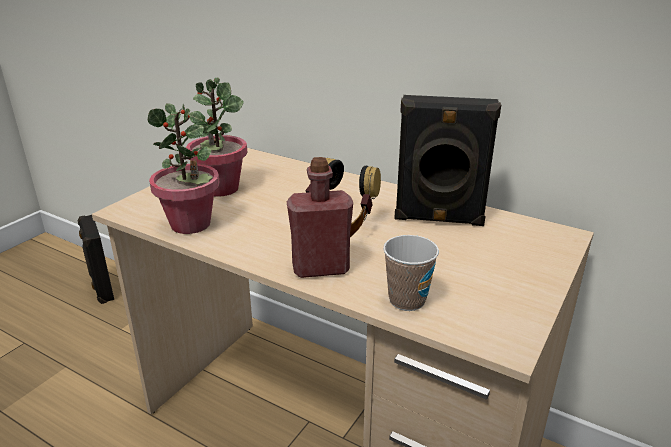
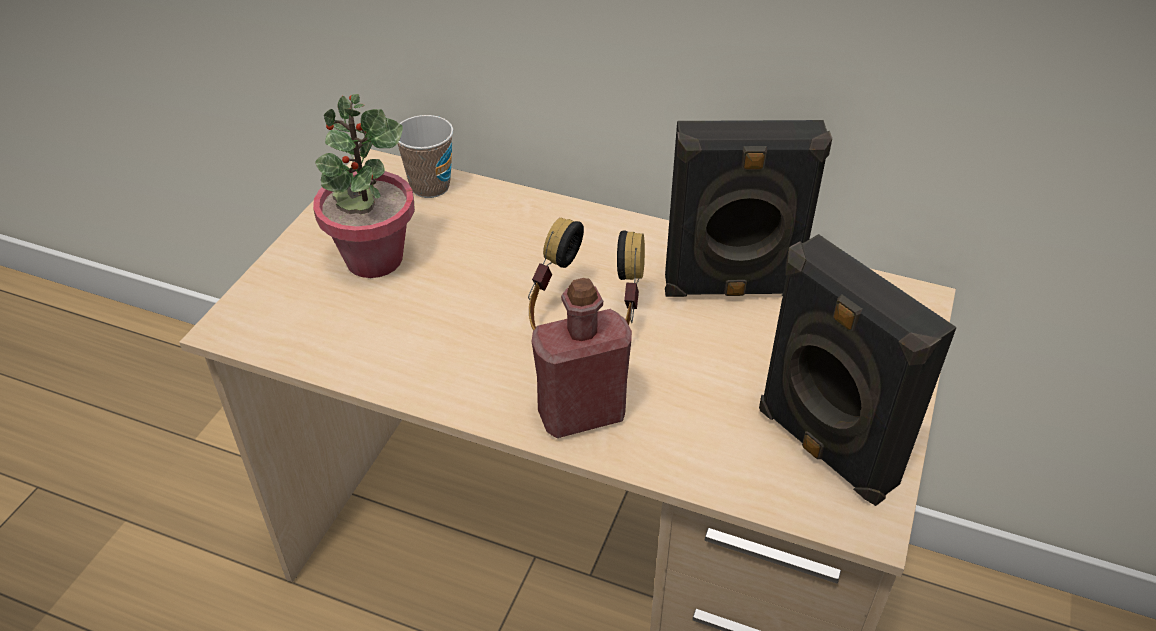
camera: 10 degrees left, 15 degrees up
(101, 289) = (135, 367): black speaker -> black speaker (822, 449)
(191, 224) = (353, 346): potted plant -> none
(407, 300) = (719, 460): cup -> cup (430, 187)

